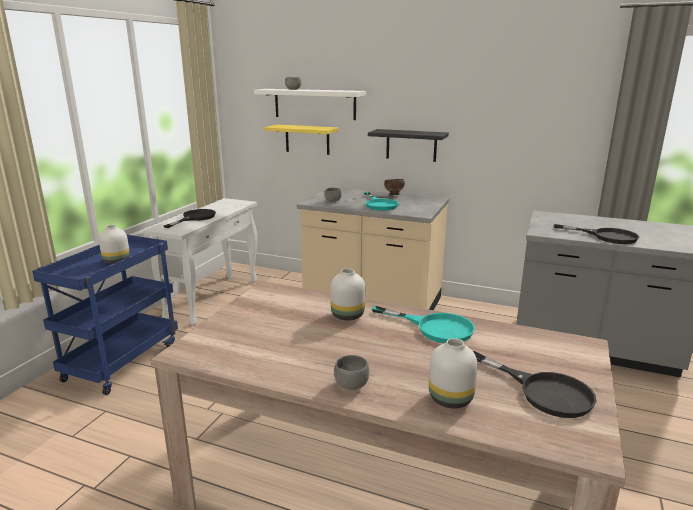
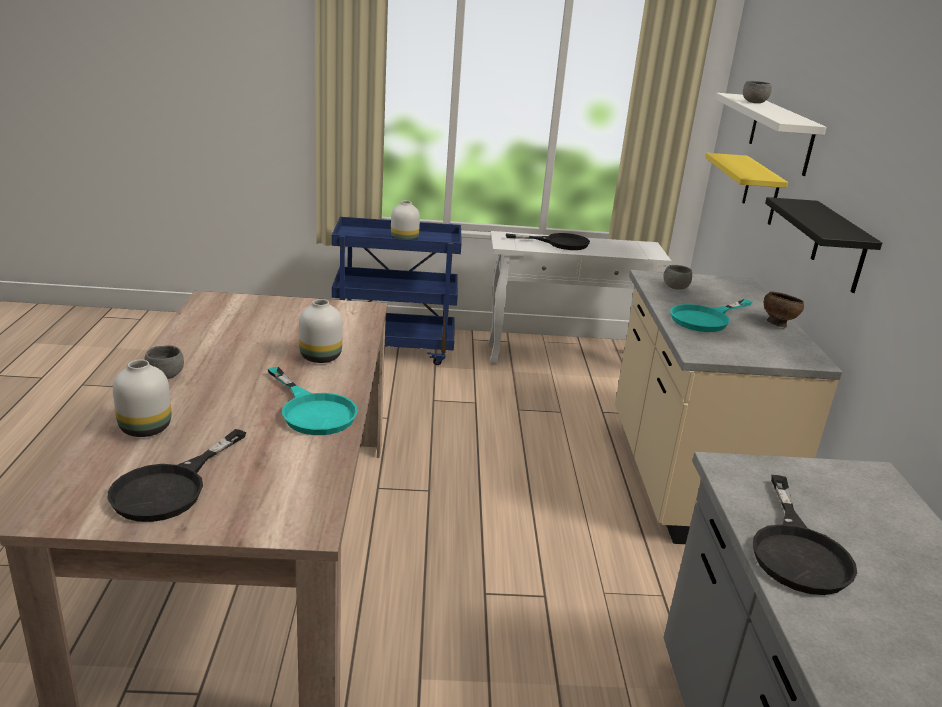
camera: 65 degrees right, 5 degrees up
(435, 327) = (313, 410): turquoise frying pan -> turquoise frying pan turned 45 degrees counterclockwise

